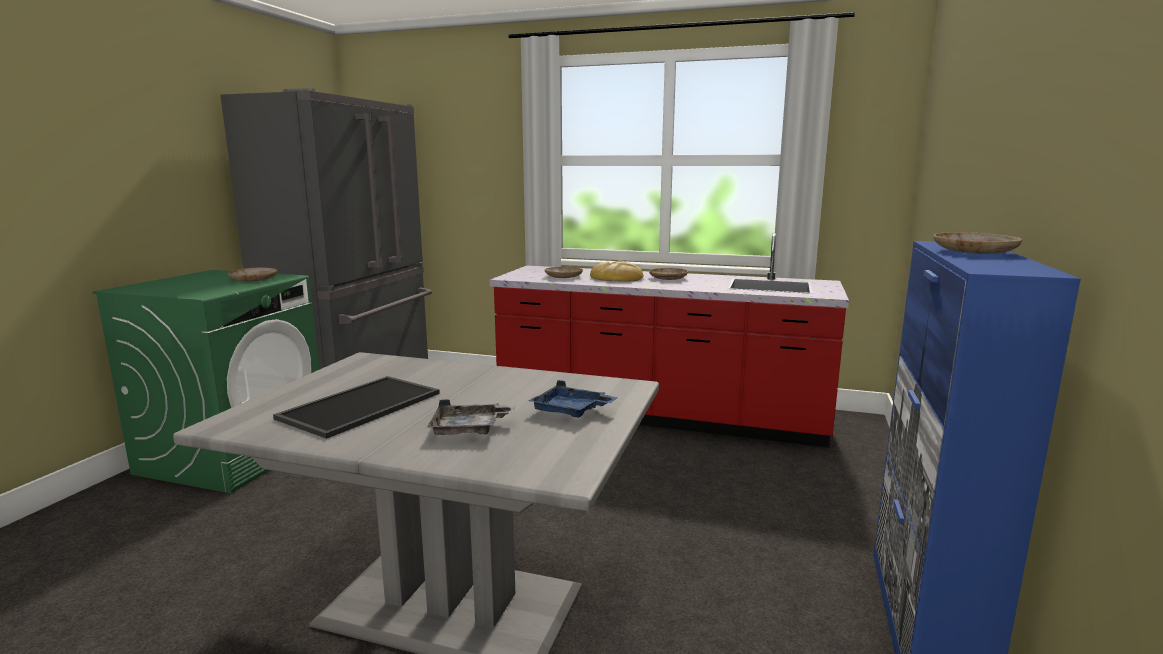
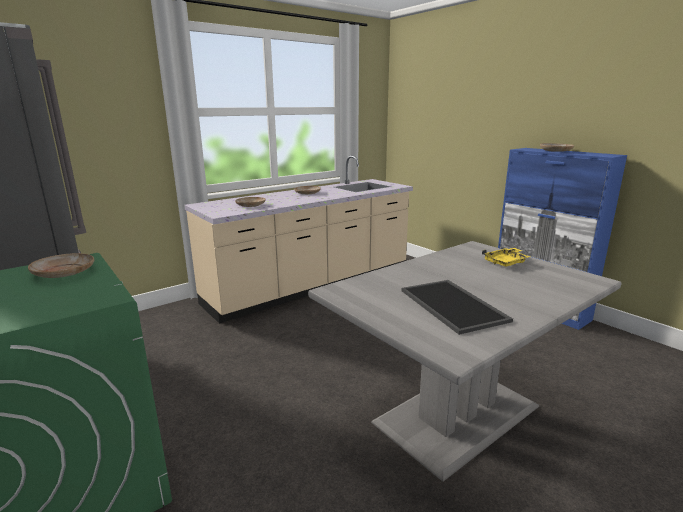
camera: 55 degrees left, 5 degrees up
(469, 429) = (520, 286): grey tray -> none
(571, 411) = (506, 262): blue tray -> yellow tray
(616, 277) = (281, 198): bread -> none
(659, 416) = (312, 285): red counter -> beige counter

